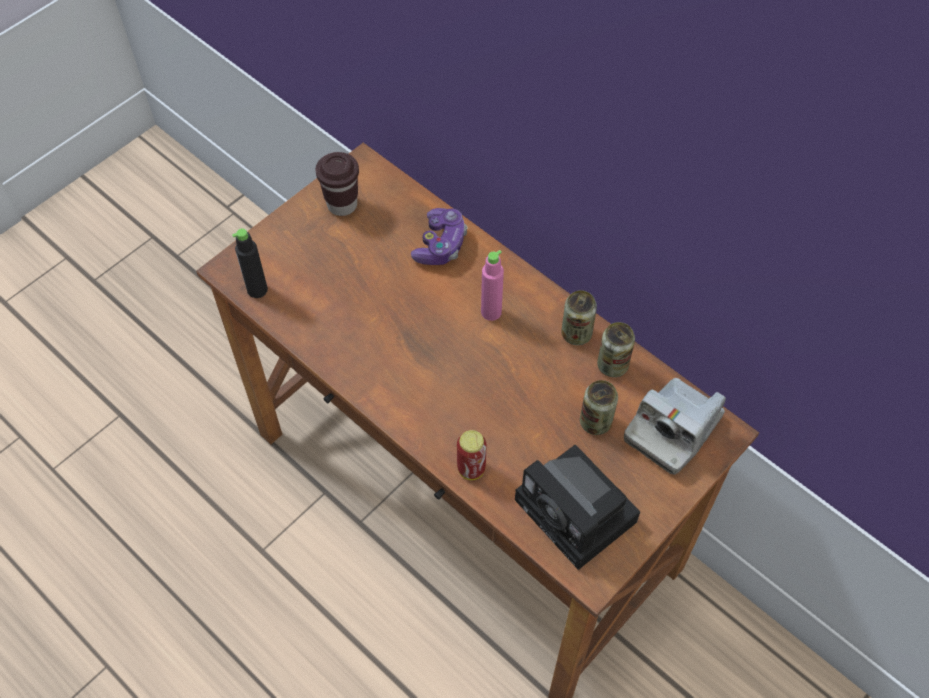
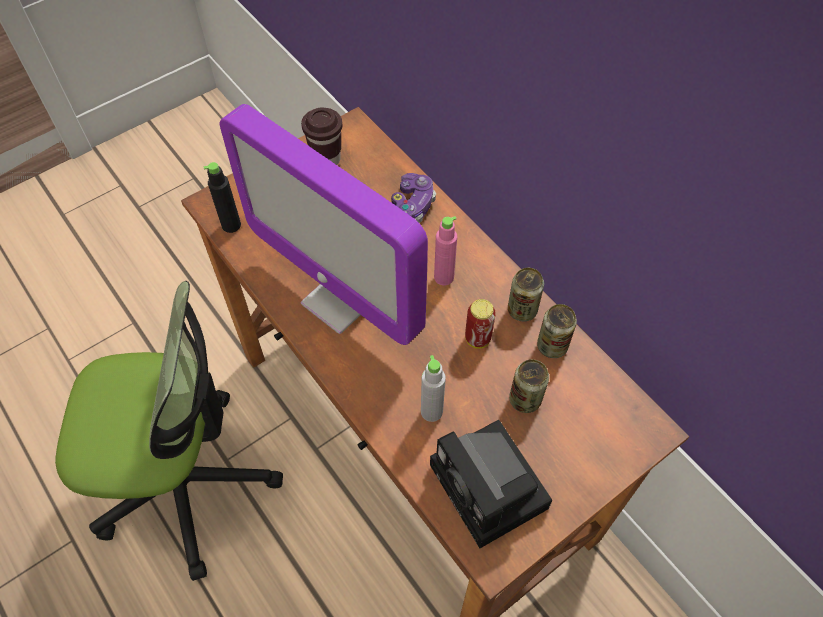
camera: 10 degrees right, 0 degrees up
(224, 581) = (188, 481): none -> office chair
(391, 351) = (341, 299): none -> monitor
(471, 469) = (393, 426): can -> can (477, 338)
(506, 448) = (431, 411): none -> grey bottle
(672, 429) = (601, 419): camera -> none

